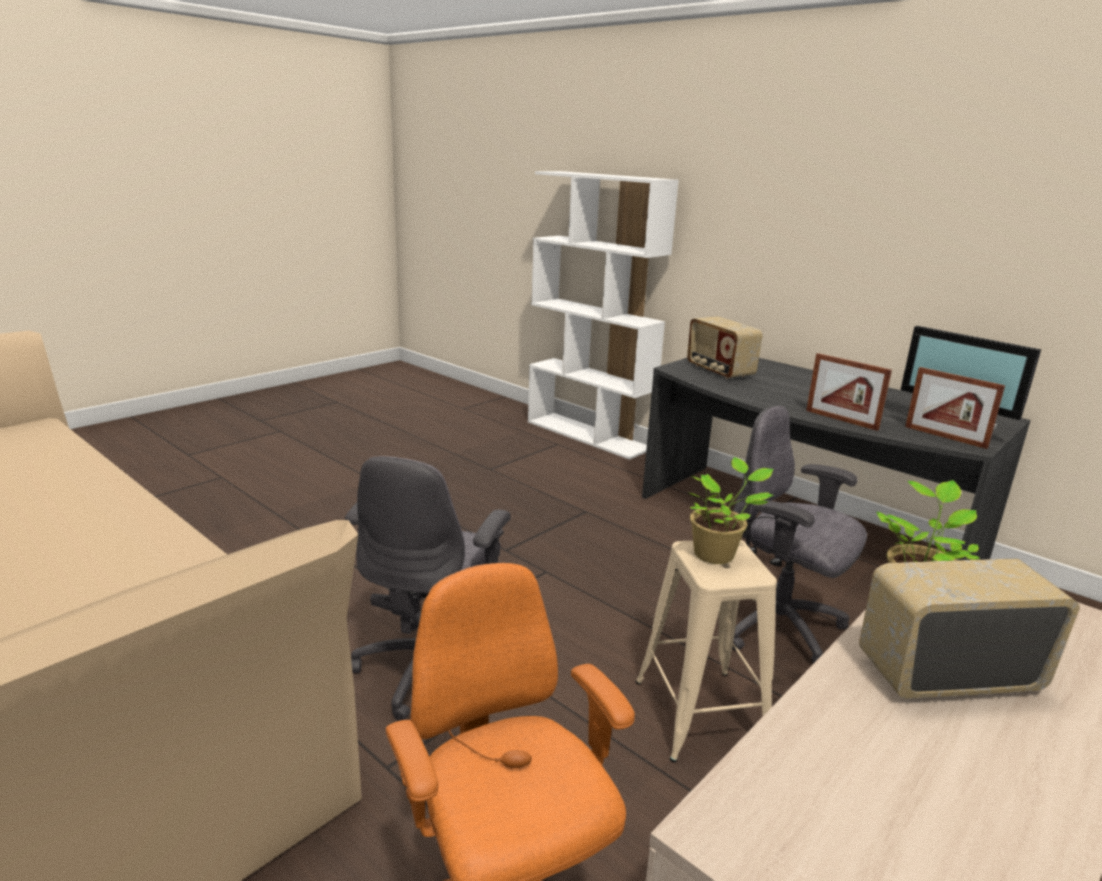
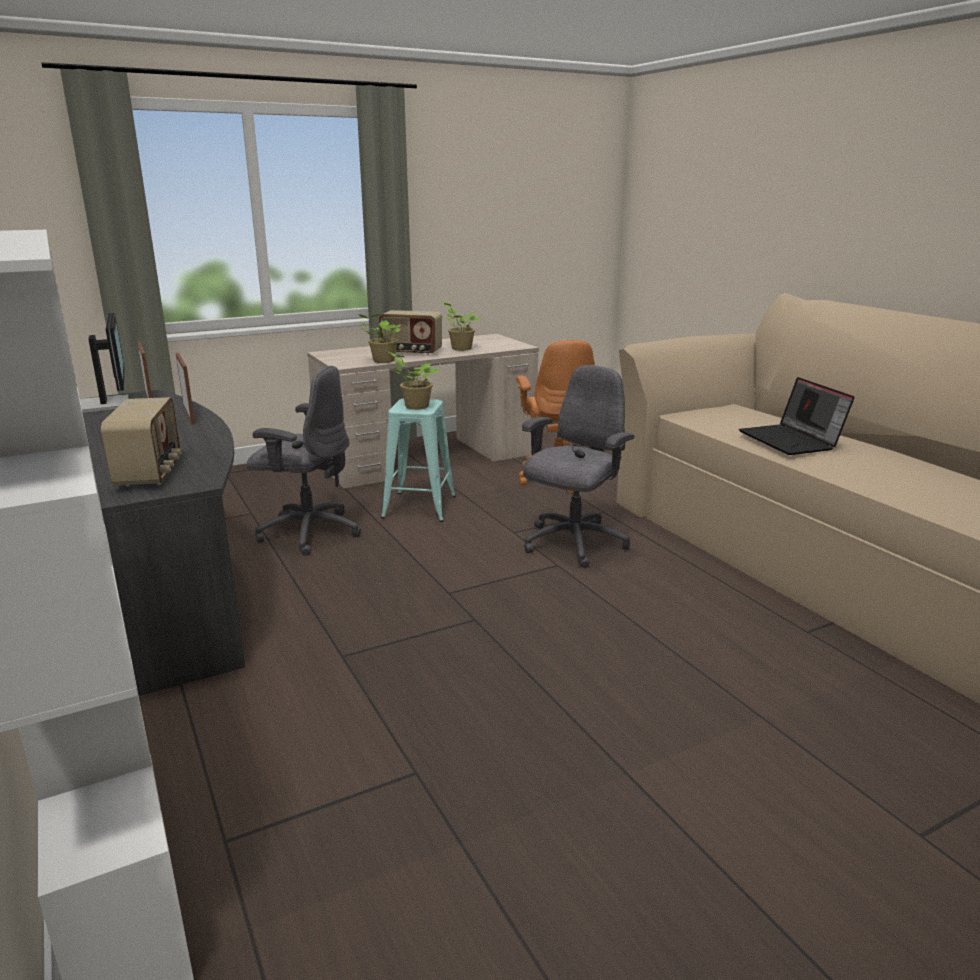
camera: 160 degrees left, 0 degrees up
(108, 525) = (792, 440): none -> laptop
(700, 713) = (419, 507): beige stool -> turquoise stool
(779, 627) = (308, 532): grey office chair -> grey office chair turned 45 degrees counterclockwise
(876, 744) = (460, 348): none -> potted plant

